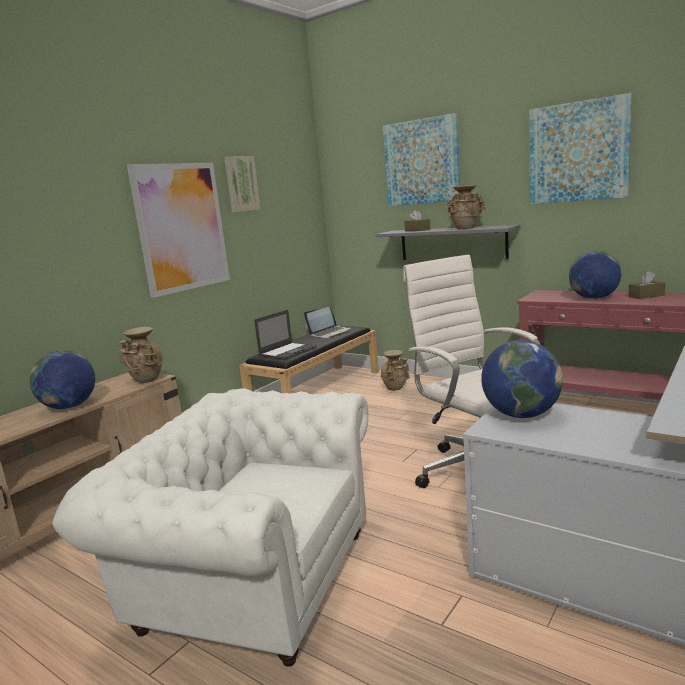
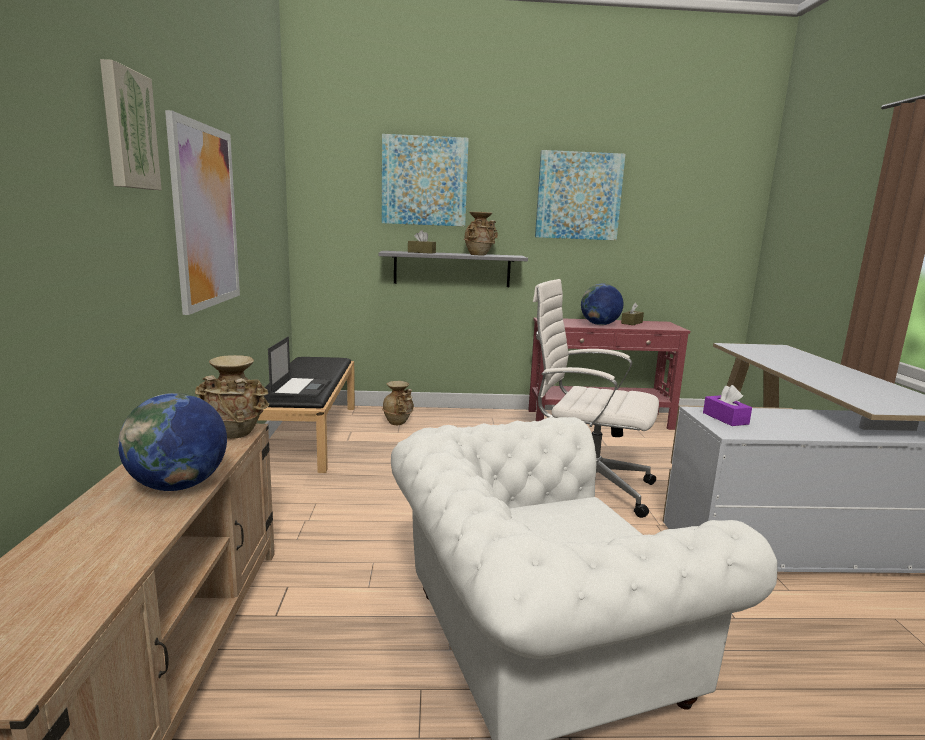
camera: 40 degrees left, 0 degrees up
(241, 184) = (244, 170): picture -> picture (127, 130)
(330, 333) = (316, 365): laptop -> none
(521, 415) = (725, 418): globe -> purple tissue box

